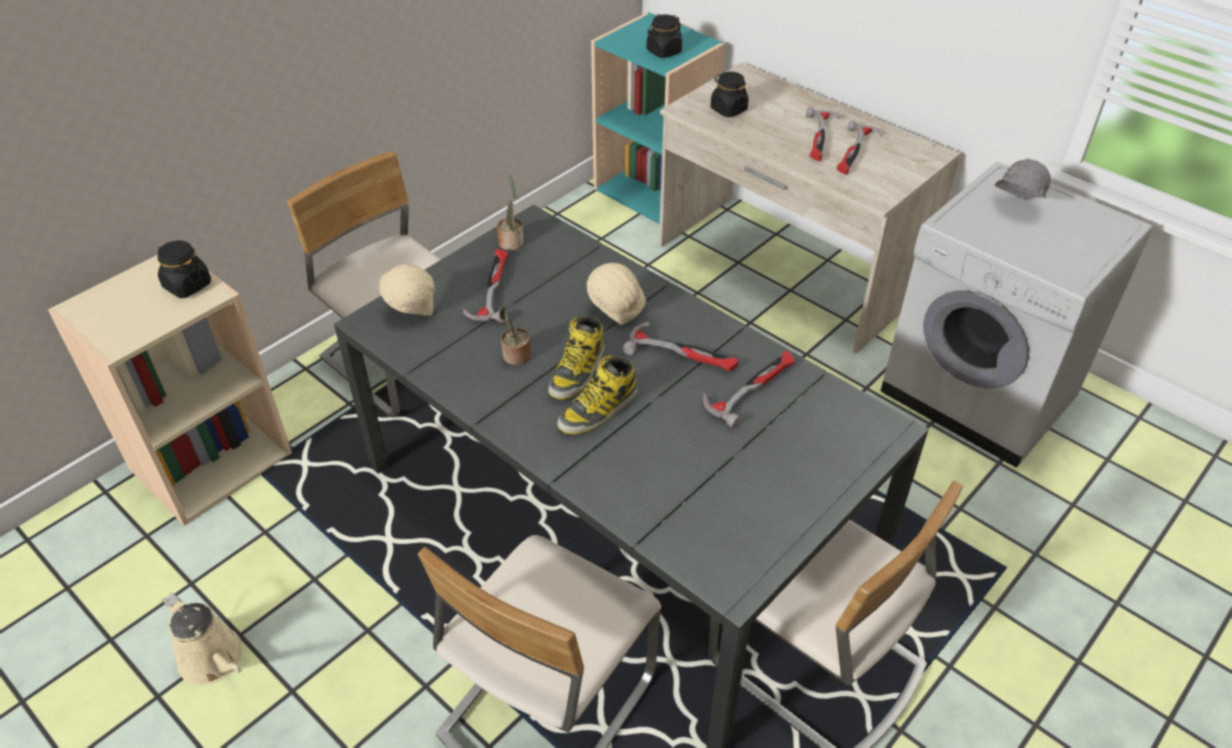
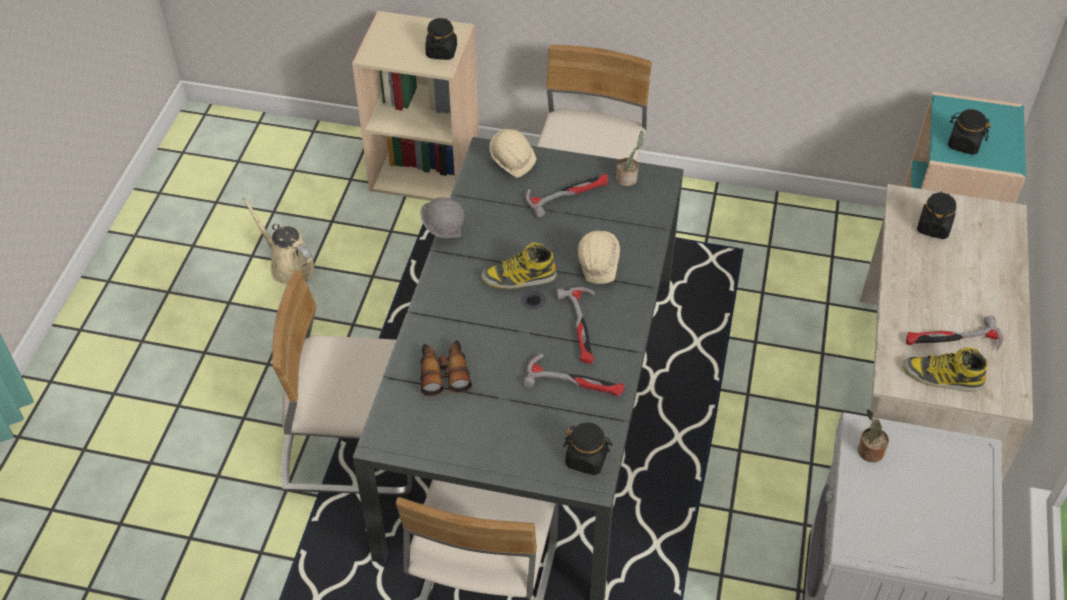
camera: 60 degrees right, 5 degrees up
(214, 660) = (288, 265): beige watering can -> beige watering can turned 120 degrees clockwise
(515, 357) = (509, 239): potted plant -> potted plant (868, 451)
(598, 410) = (489, 306): boot -> boot (942, 377)
(666, 487) = (444, 372): none -> binoculars
(821, 138) = (951, 307): hammer -> none
(858, 421) = (587, 459): none -> black jar
(1014, 207) = (930, 473): grey hard hat -> grey hard hat (444, 233)

